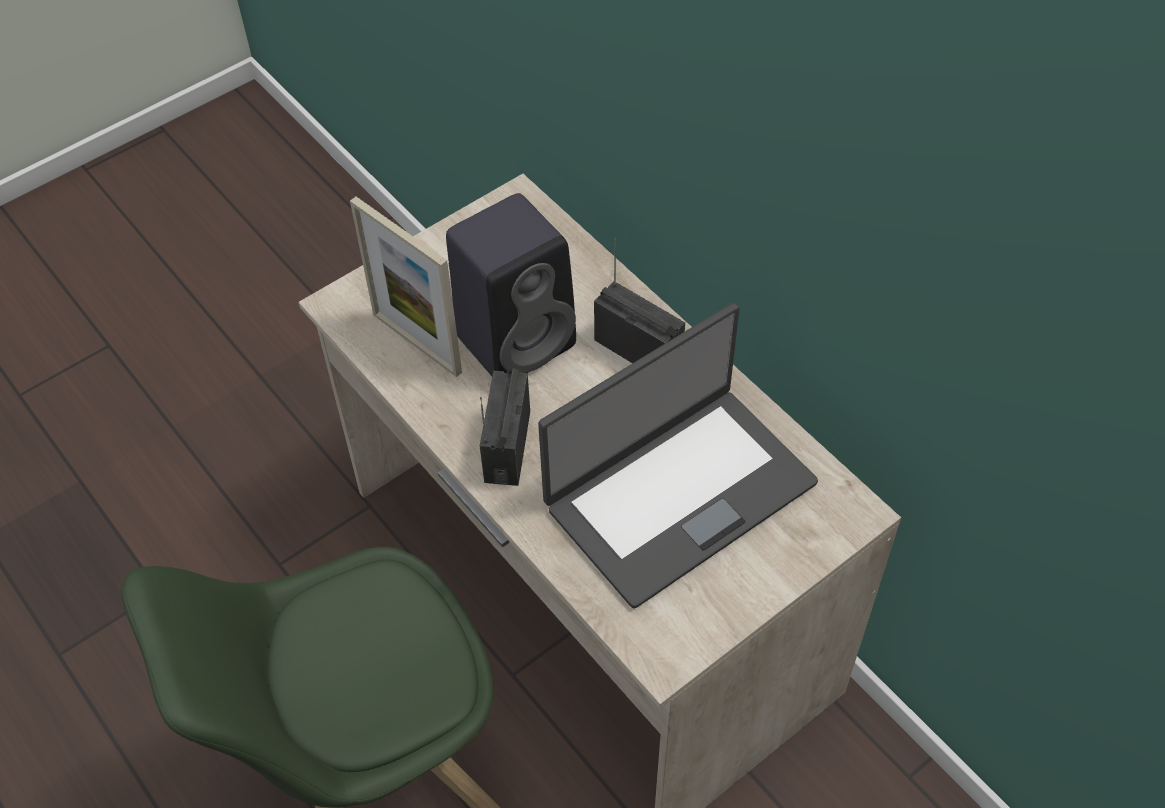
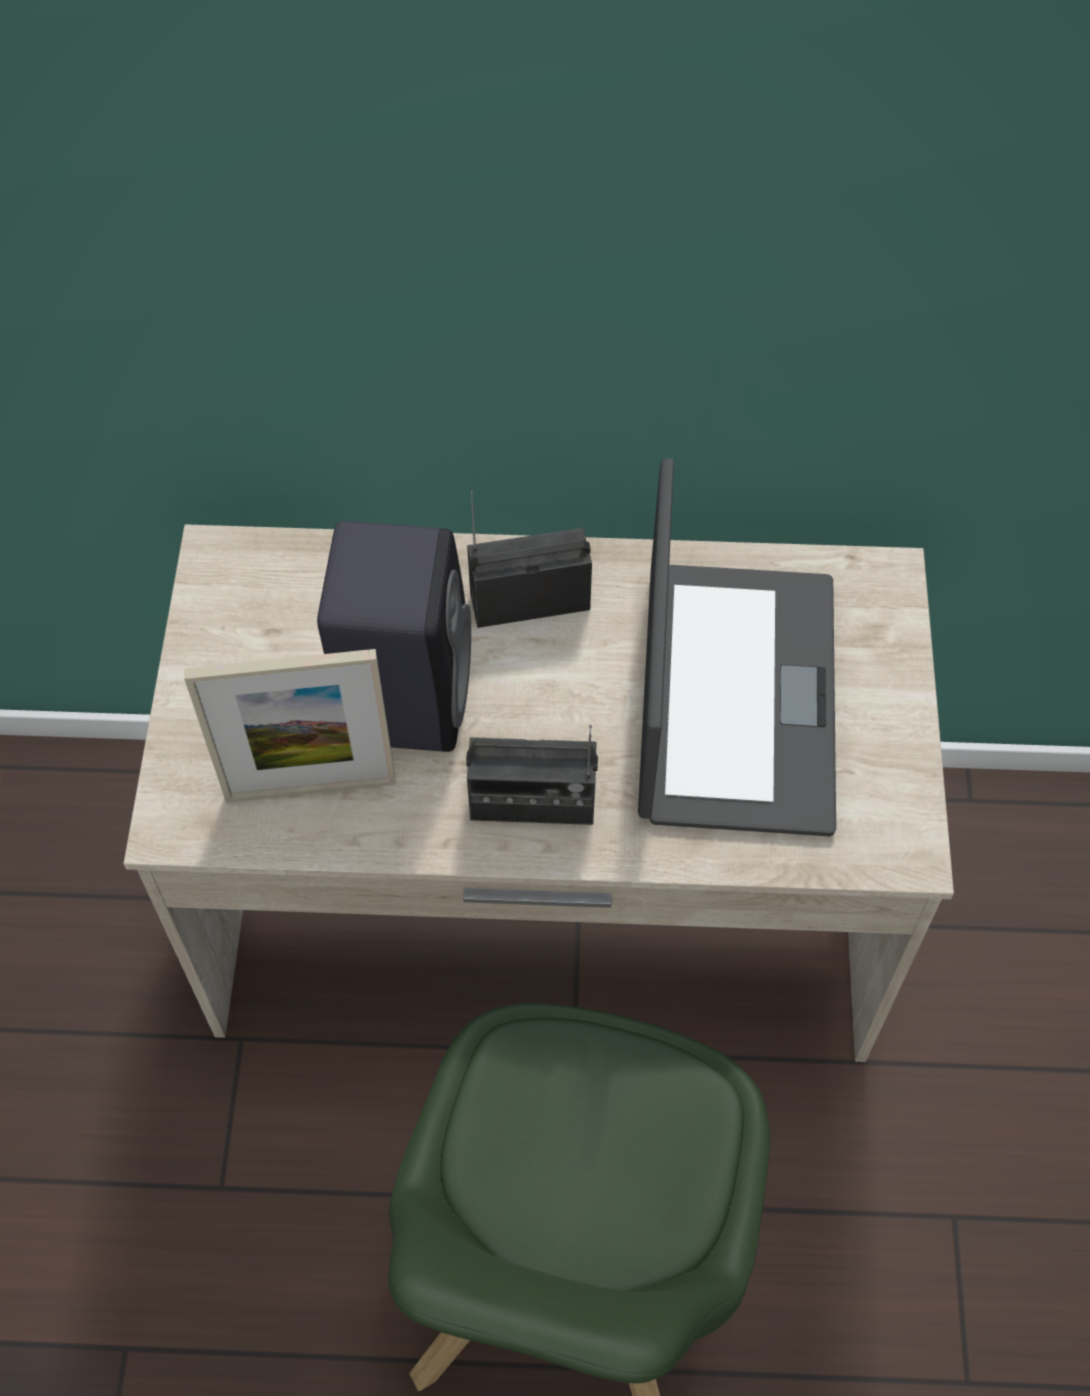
camera: 50 degrees left, 5 degrees up
(507, 446) = (532, 803): radio -> radio turned 45 degrees counterclockwise

